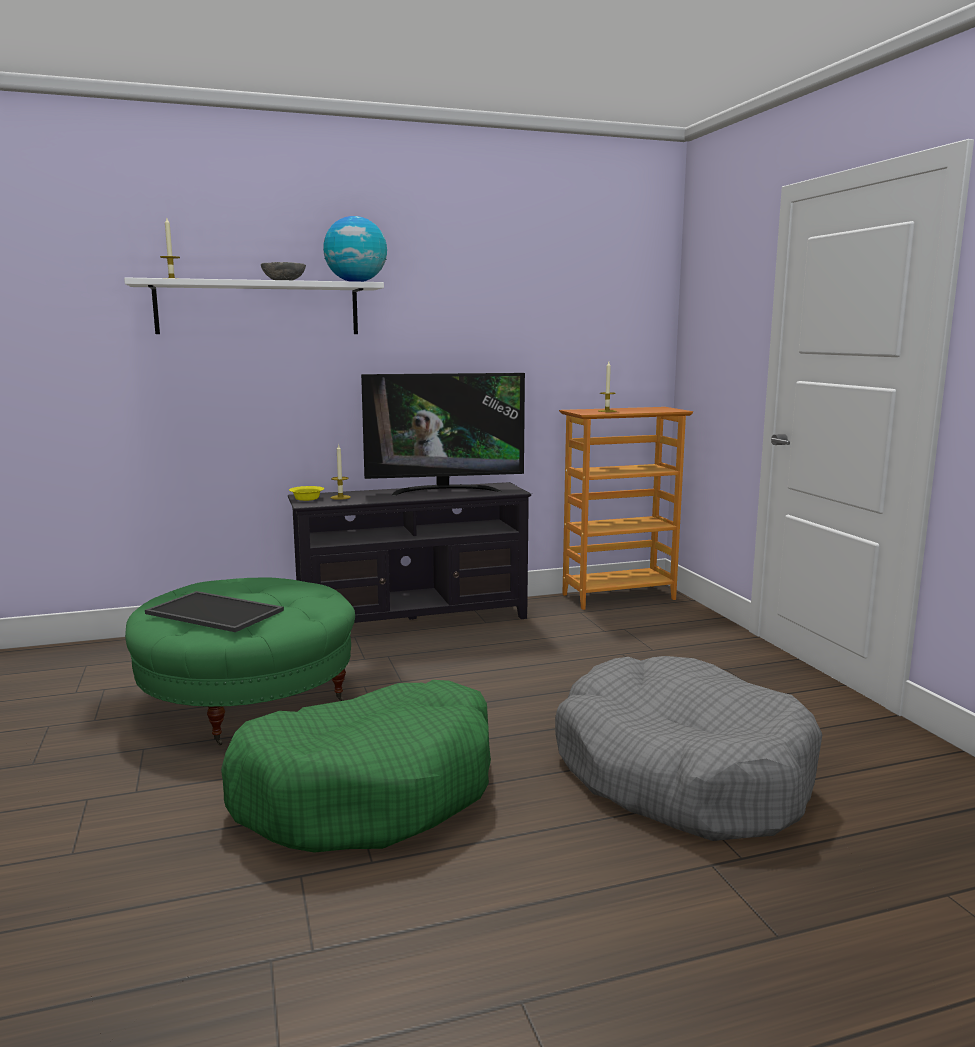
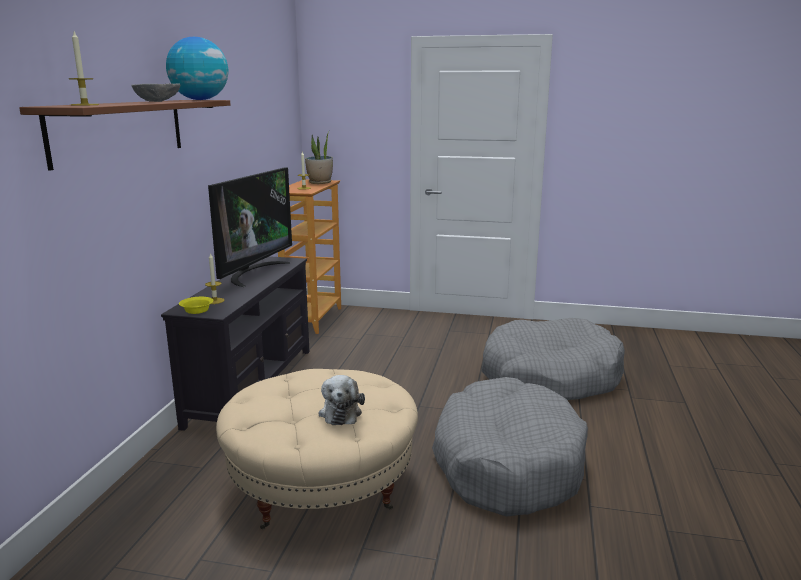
camera: 60 degrees left, 5 degrees up
(217, 612) = (340, 412): tray -> plush toy
(248, 700) = (321, 483): green ottoman -> beige ottoman
(258, 308) = (120, 130): white shelf -> brown shelf
(369, 791) = (507, 463): green dog bed -> grey dog bed
(656, 410) = (320, 182): none -> potted plant

